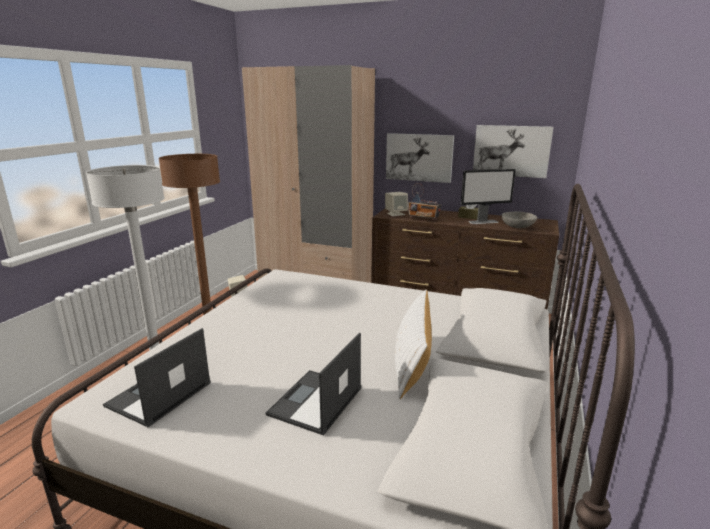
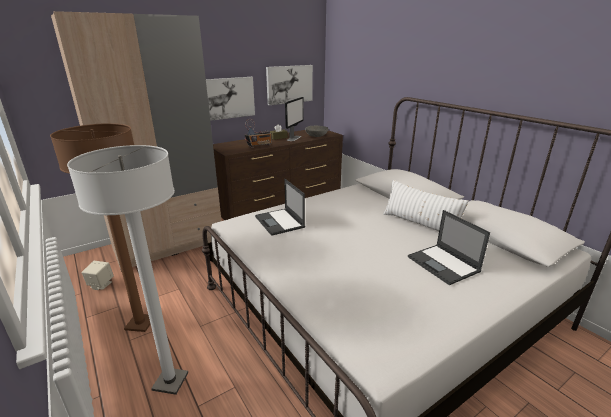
camera: 55 degrees left, 5 degrees up
(158, 395) = (393, 326): laptop -> laptop (280, 222)
(395, 214) = (232, 148): beige speaker -> none

